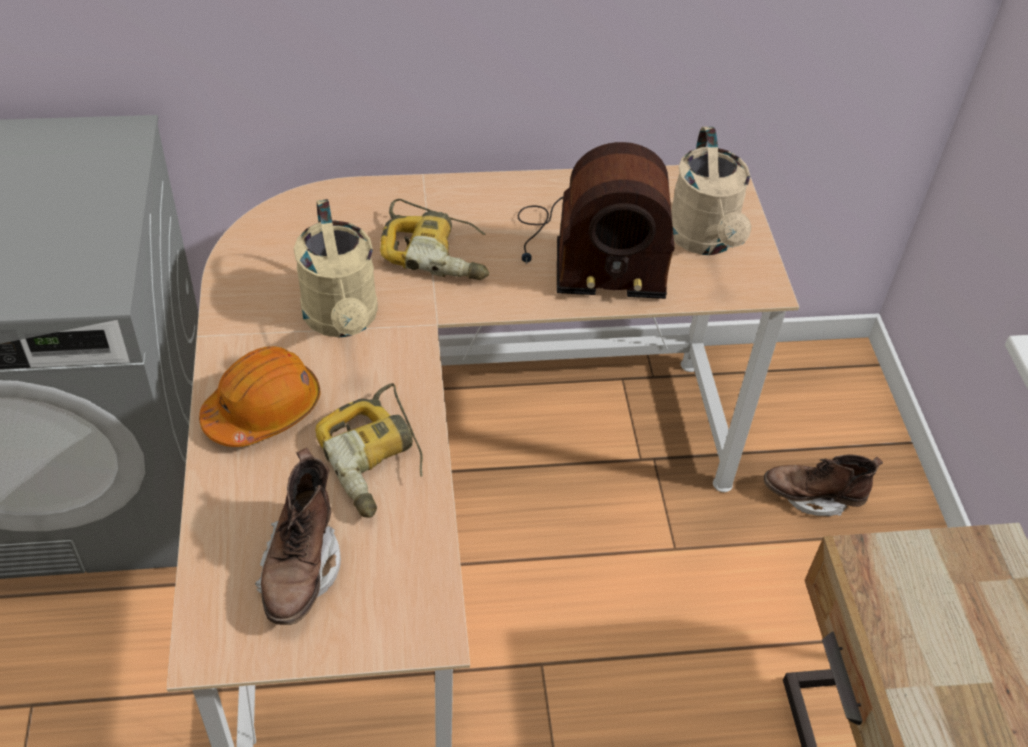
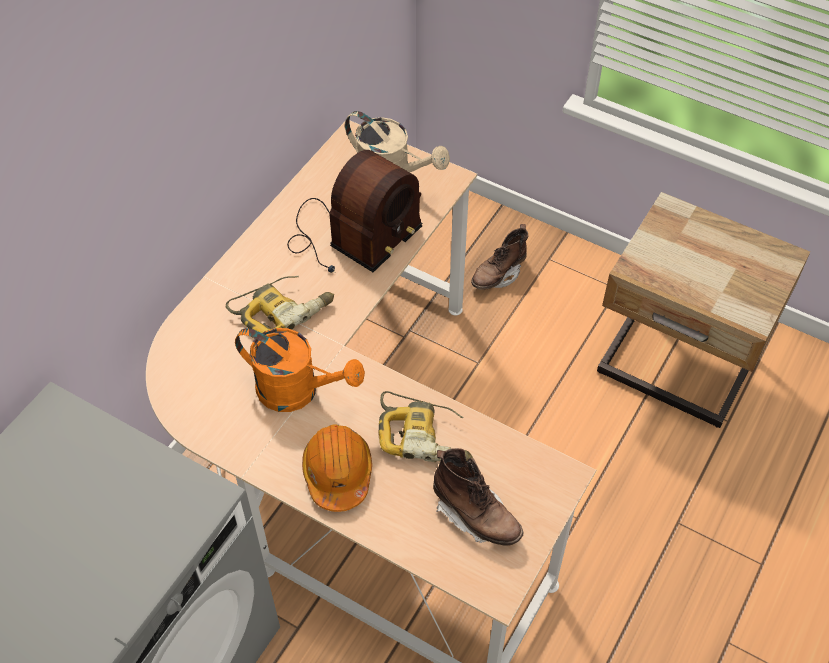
camera: 50 degrees left, 5 degrees up
(343, 320) = (298, 391): beige watering can -> orange watering can

